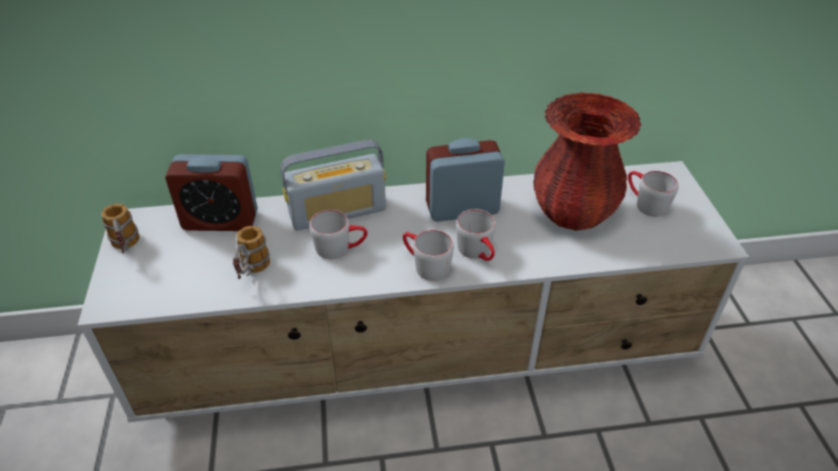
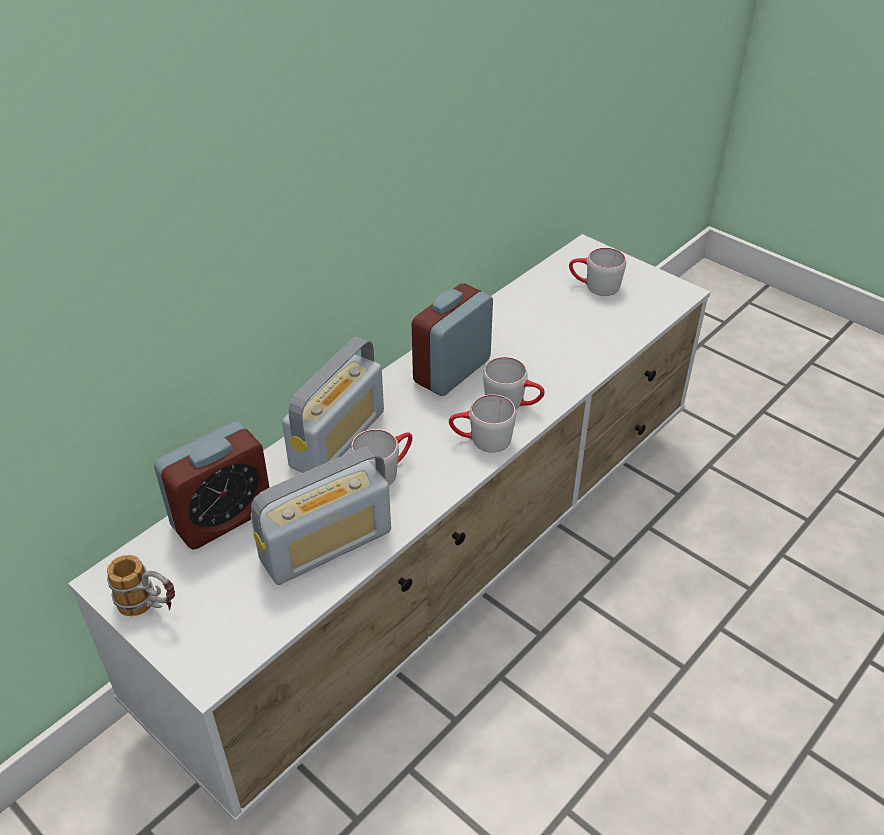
camera: 40 degrees left, 0 degrees up
(251, 272) = (326, 545): mug -> radio
(573, 213) = (549, 324): red vase -> none

